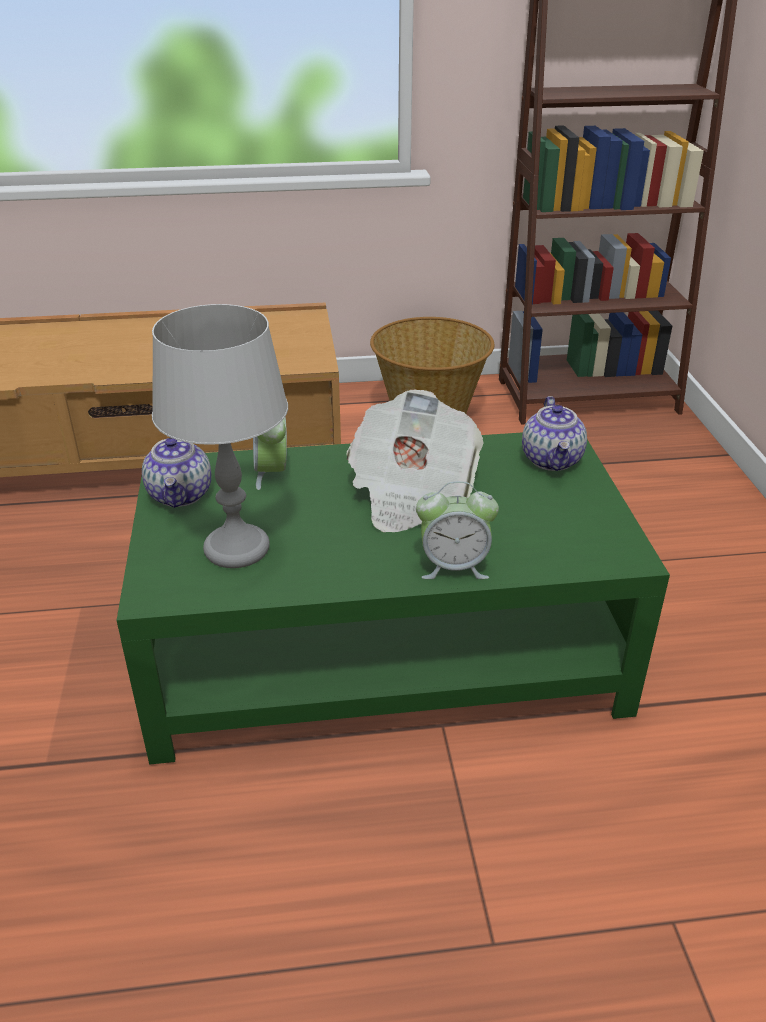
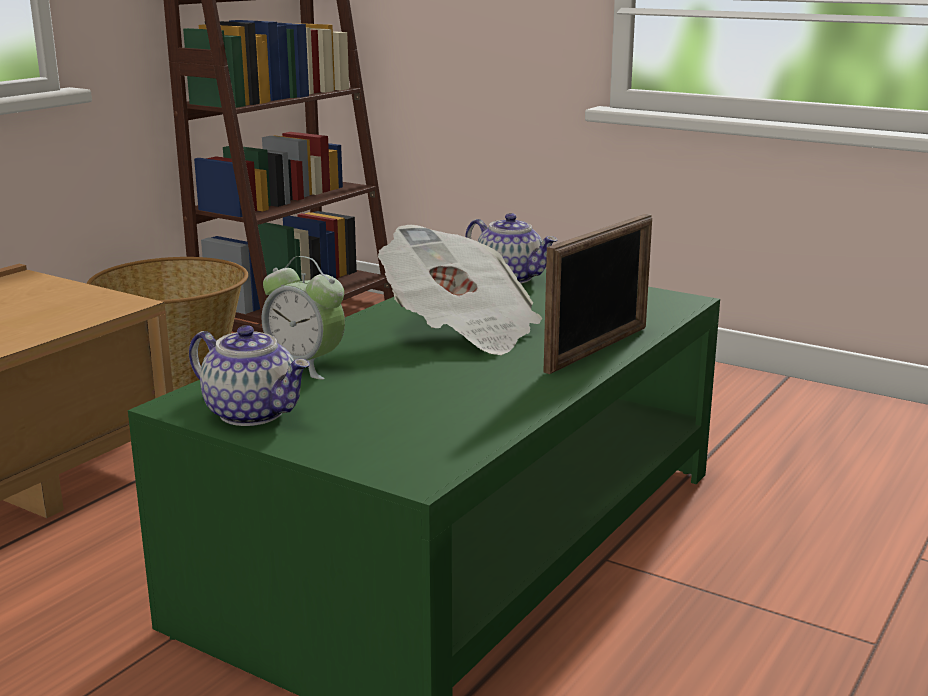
camera: 50 degrees left, 15 degrees down
(237, 549) = (410, 415): grey table lamp -> none
(454, 566) = (598, 349): alarm clock -> picture frame

